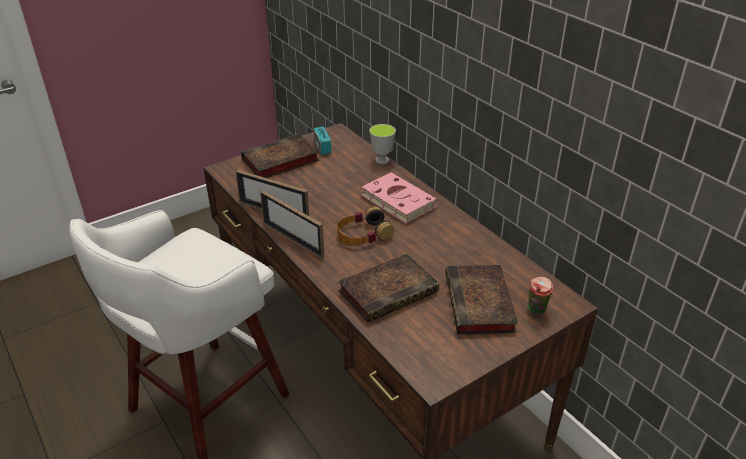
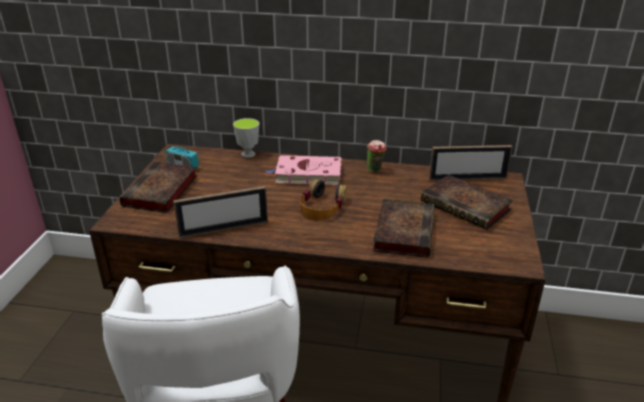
camera: 45 degrees left, 5 degrees down
(293, 239) = (276, 239): picture frame -> picture frame (467, 179)
(536, 312) = (500, 192): cup -> cup (375, 170)

